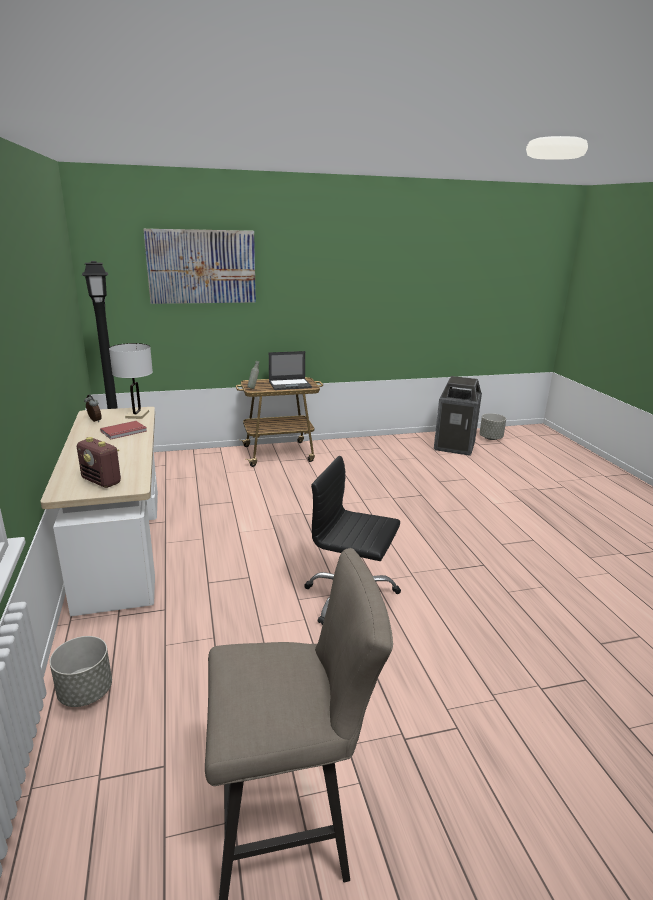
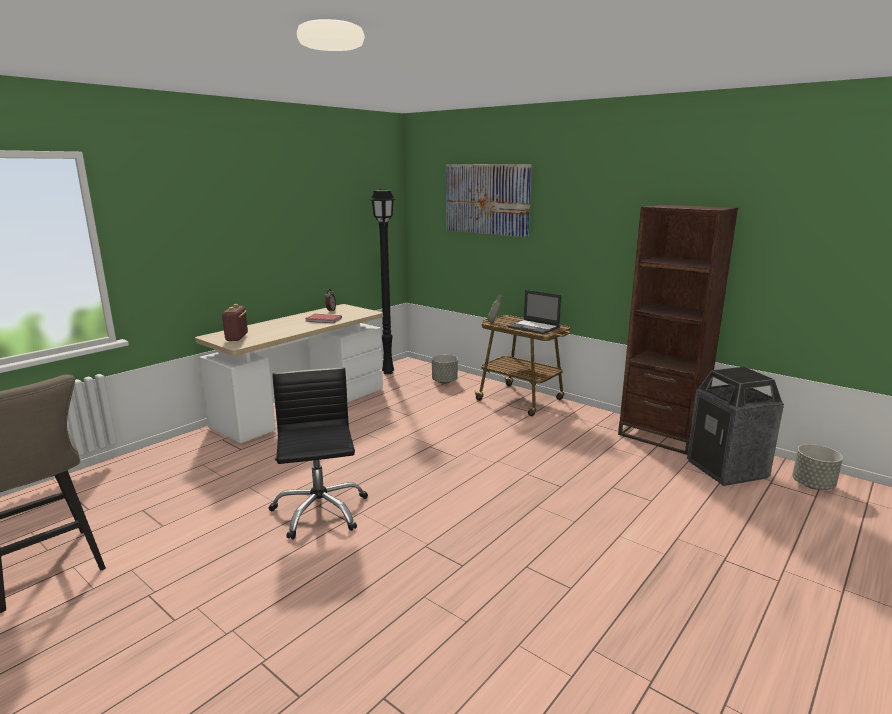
camera: 55 degrees right, 5 degrees down
(85, 692) = (143, 461): grey planter -> grey planter (444, 381)
(137, 415) = (359, 314): white table lamp -> none
(396, 442) = (660, 436): none -> brown bookcase

